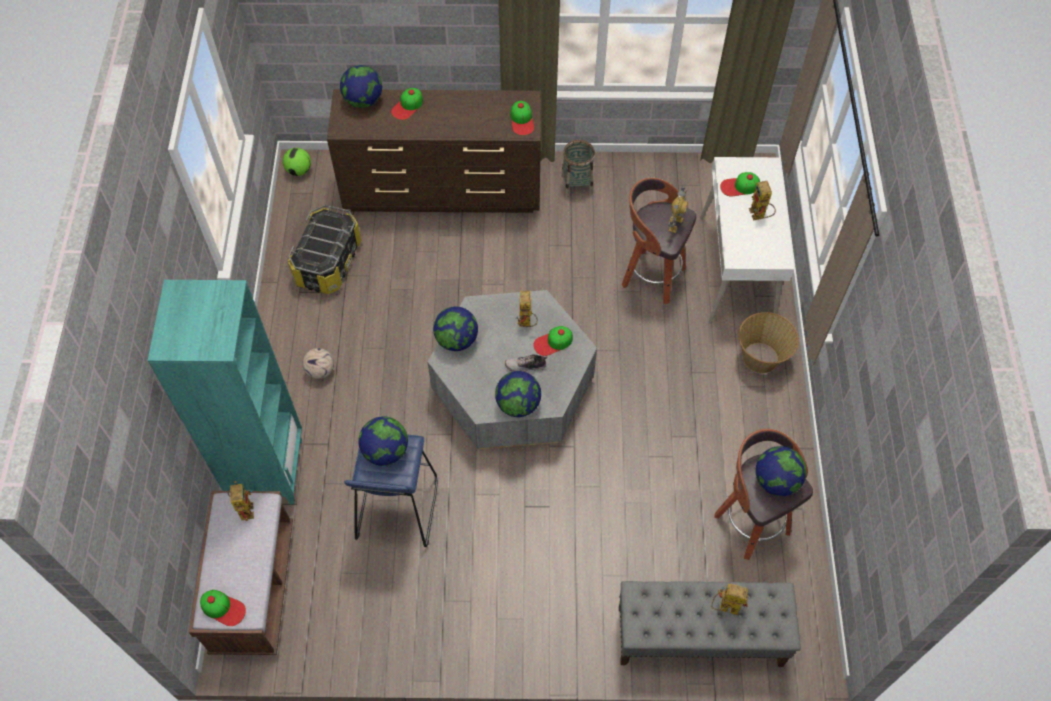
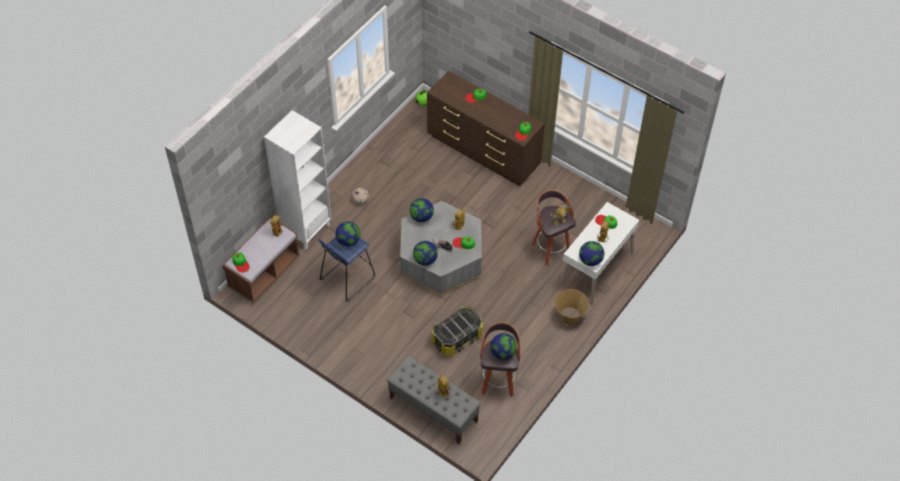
camera: 35 degrees right, 5 degrees down
(268, 470) = (306, 229): turquoise bookcase -> white bookcase
(328, 262) = (402, 154): storage box -> storage box (457, 338)
(363, 101) = (457, 83): globe -> globe (590, 260)
(577, 184) = (552, 184): basket -> none

